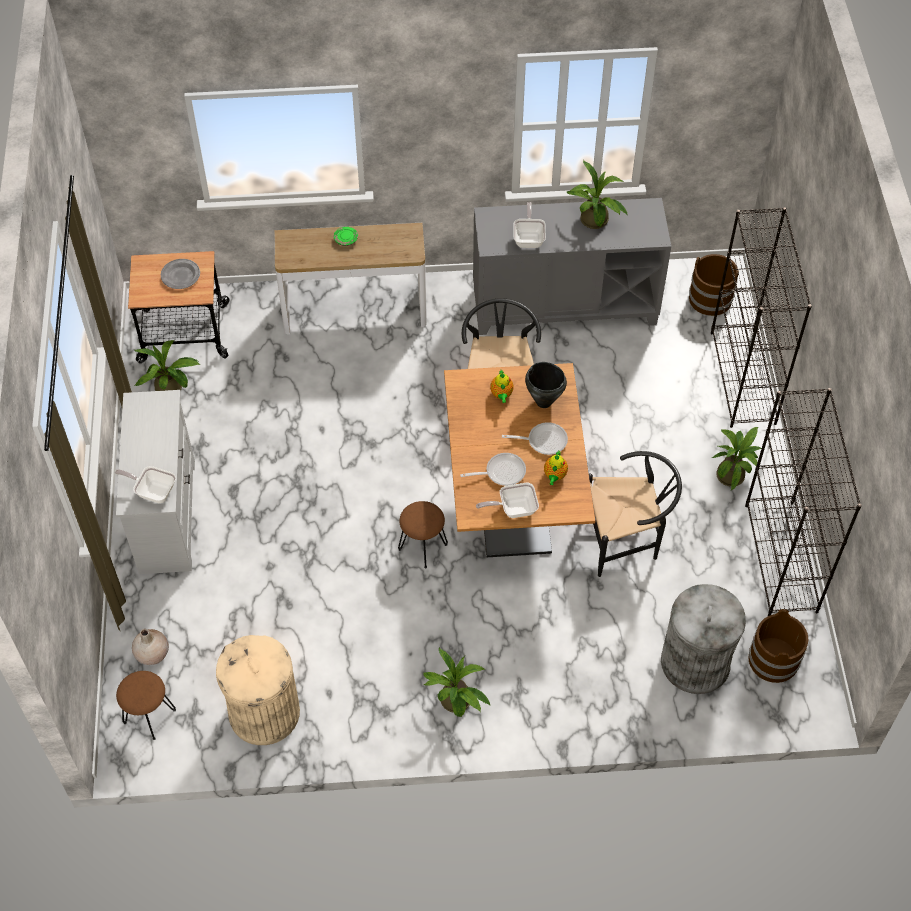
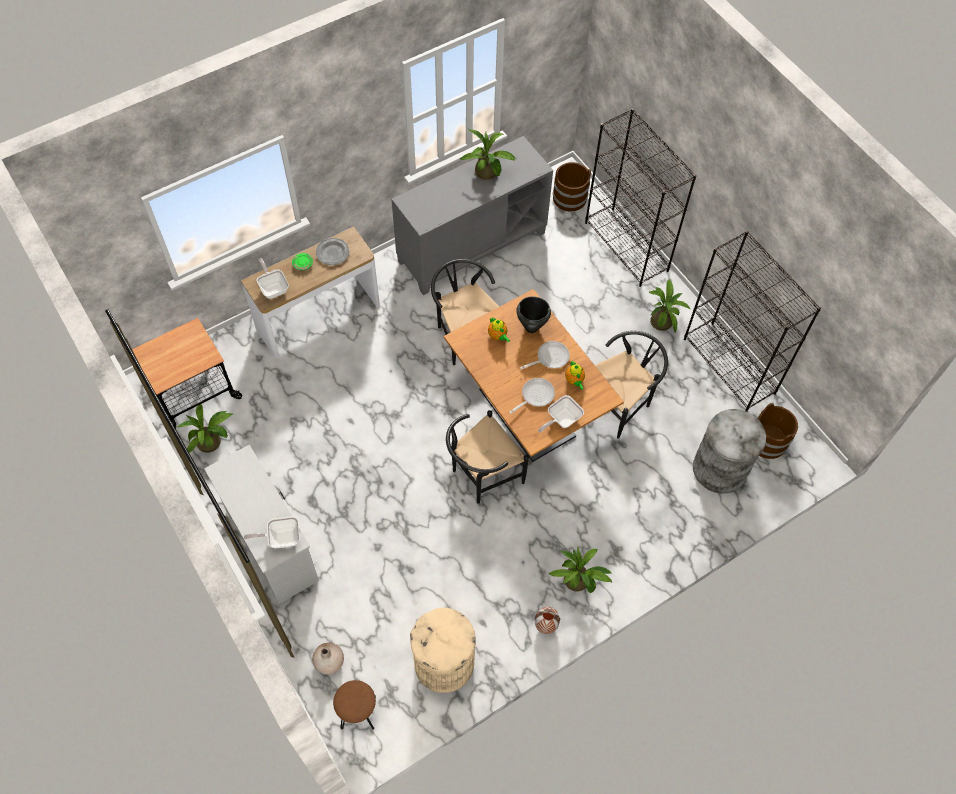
camera: 30 degrees left, 5 degrees up
(180, 276) = (183, 349): grey plate -> grey plate (333, 253)
(392, 729) = (545, 626): none -> vase
(422, 546) = (481, 476): brown stool -> black chair
(529, 238) = (447, 206): frying pan -> frying pan (273, 287)

